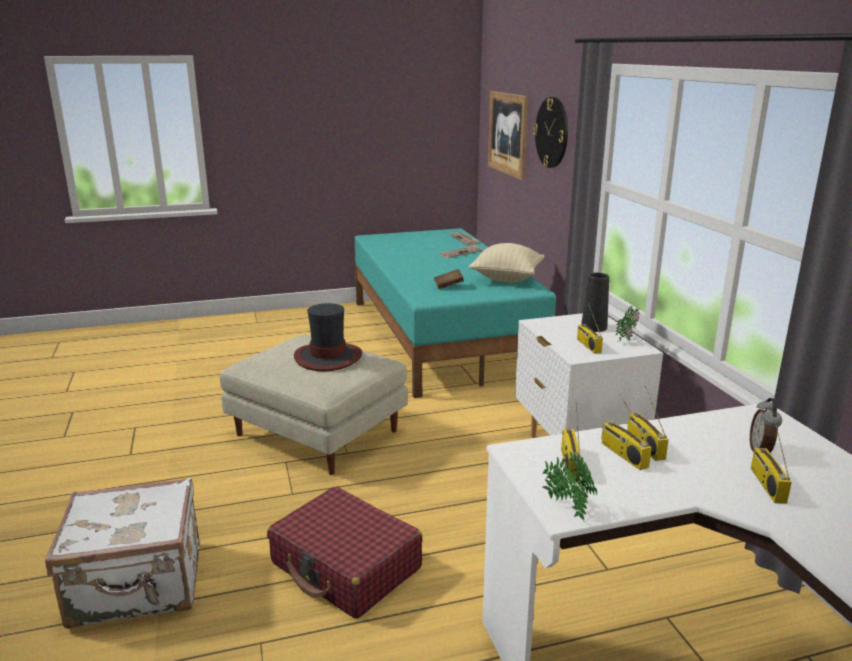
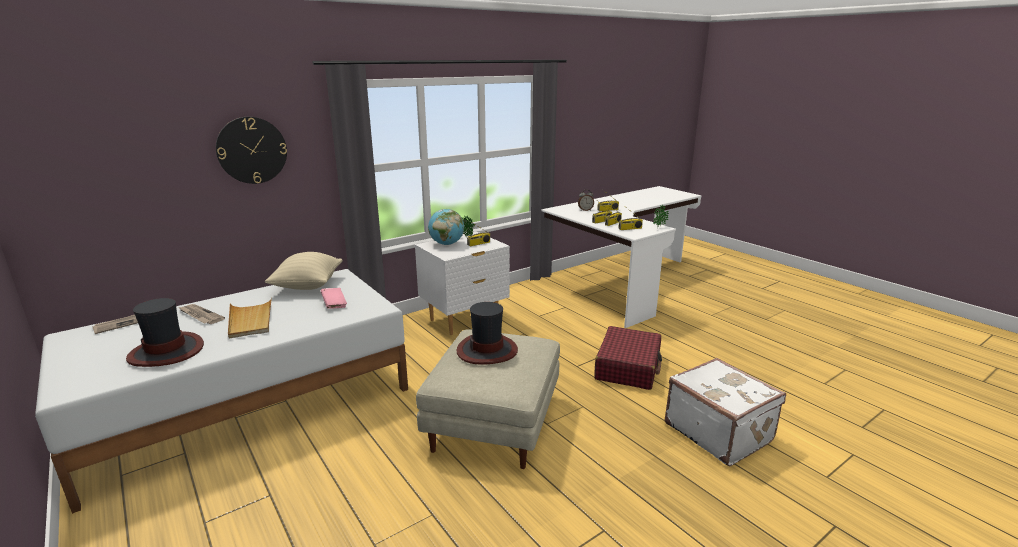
camera: 110 degrees left, 0 degrees up
(403, 249) = (167, 351): none -> hat
(437, 264) = (250, 320): none -> beige tray
(442, 336) = (246, 404): turquoise bed -> white bed
(448, 286) = (334, 304): brown book -> pink book
(508, 133) = (124, 176): picture -> none
(594, 327) = (447, 244): black vase -> globe

